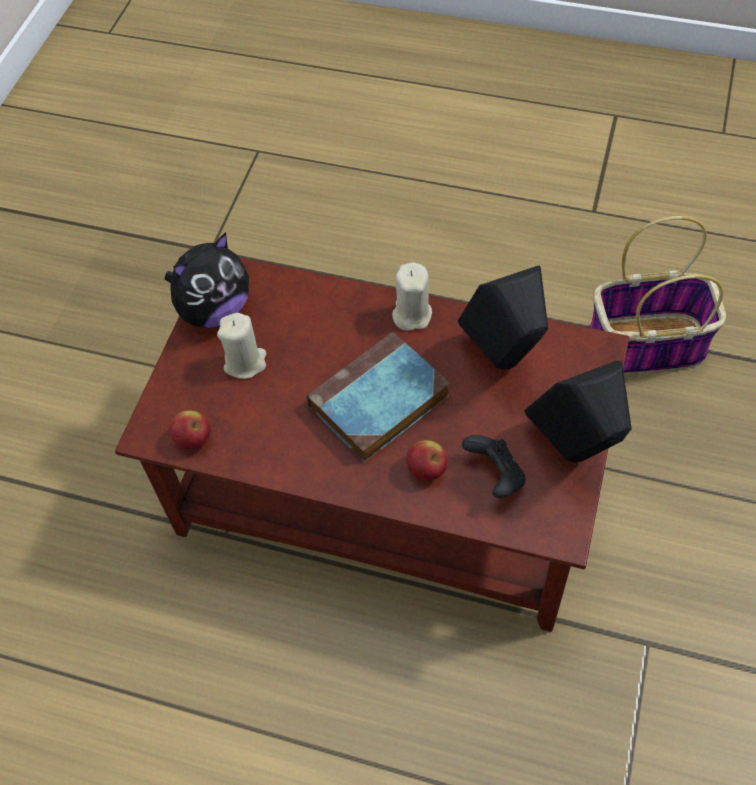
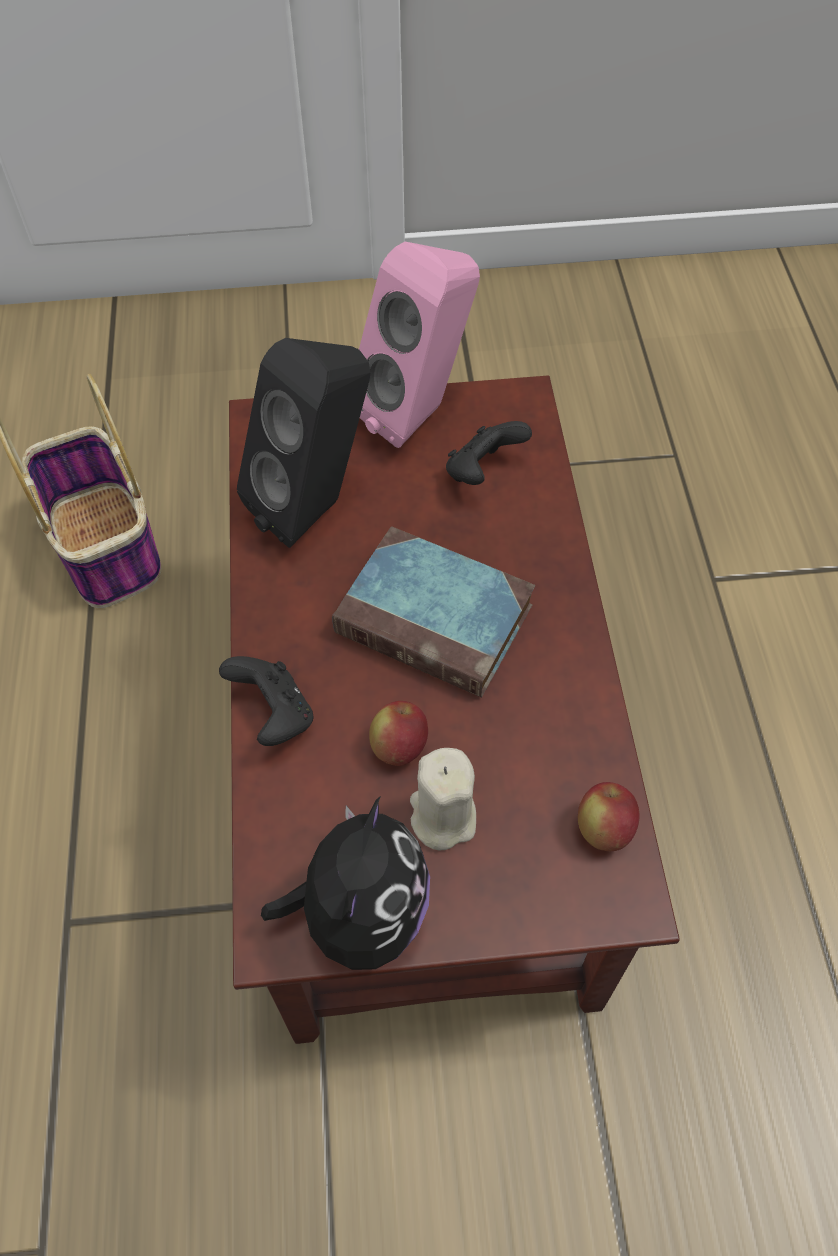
camera: 115 degrees left, 0 degrees up
(214, 310) = (361, 912): plush toy -> plush toy turned 75 degrees clockwise
(351, 301) = (274, 714): none -> black game controller
(411, 314) = (274, 629): beige candle -> none
(427, 469) = (508, 537): apple -> apple (399, 746)
(573, 453) = (419, 412): black speaker -> pink speaker

